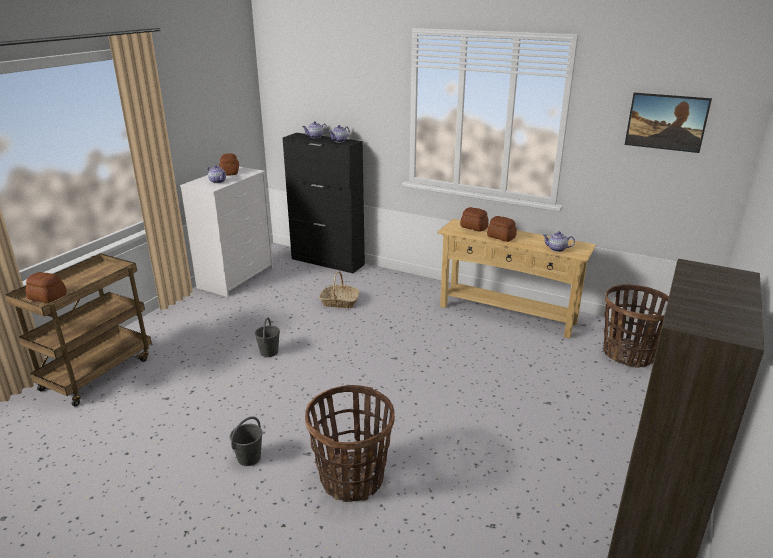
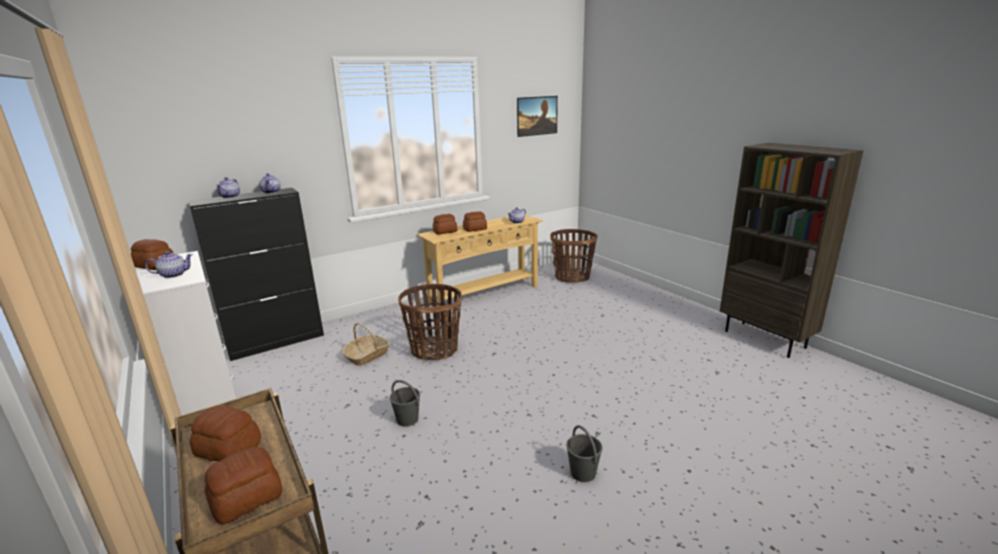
camera: 60 degrees left, 5 degrees down
(85, 278) = (228, 450): none -> bread
(352, 478) = (643, 417): basket -> basket (434, 350)

